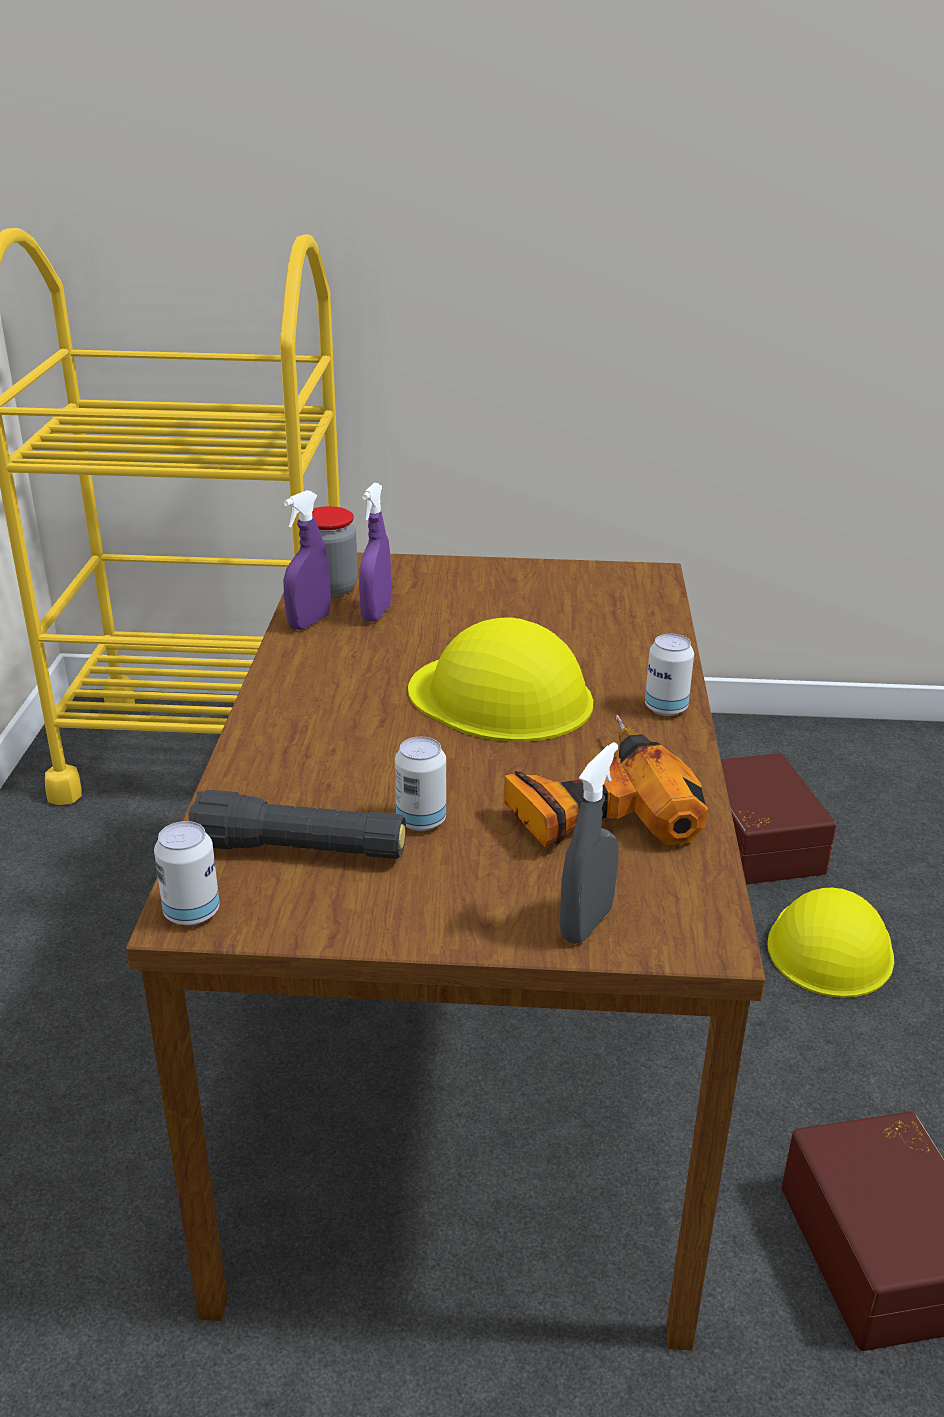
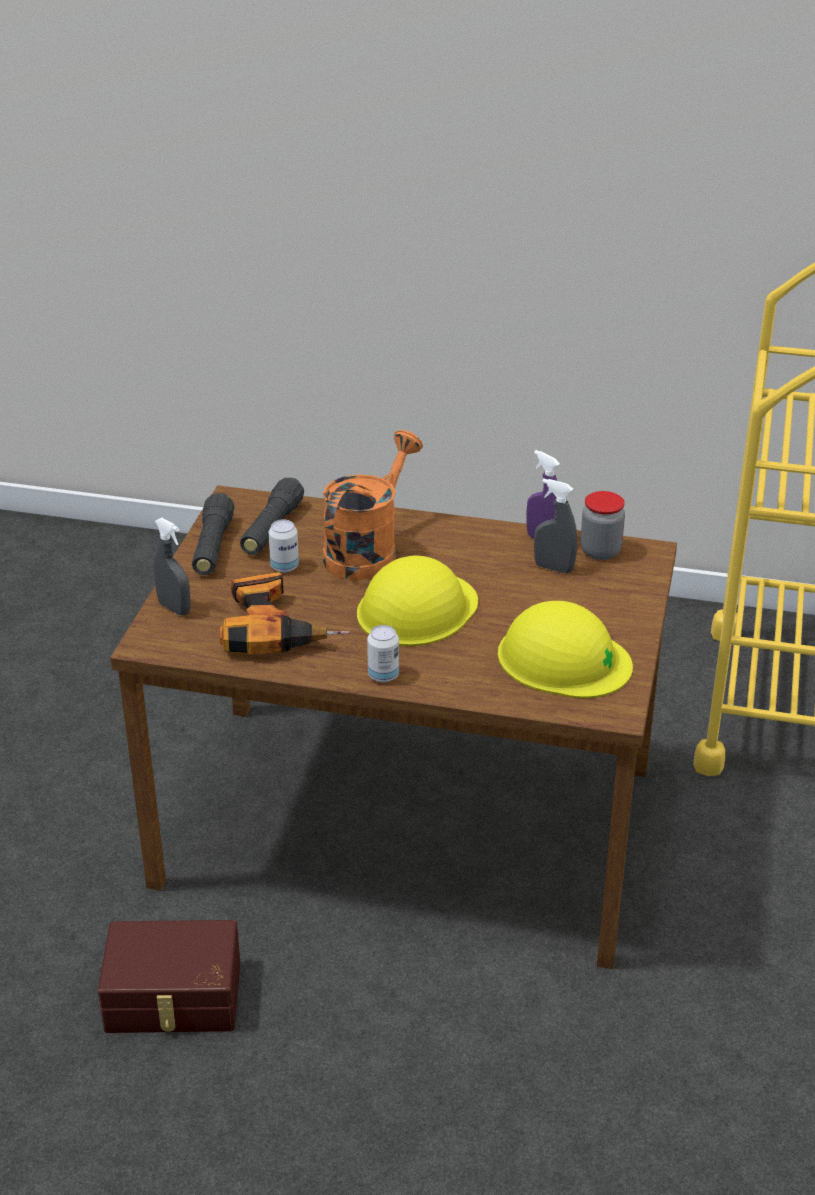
camera: 100 degrees right, 5 degrees up
(192, 913) = (233, 499): can -> none
(356, 749) = (367, 550): none -> orange watering can
(372, 911) = (213, 547): none -> black flashlight
(376, 613) = (553, 568): purple spray bottle -> grey spray bottle
(754, 841) = (643, 1062): brown storage box -> none
(830, 947) = (475, 1072): yellow hard hat -> yellow hard hat (563, 659)

